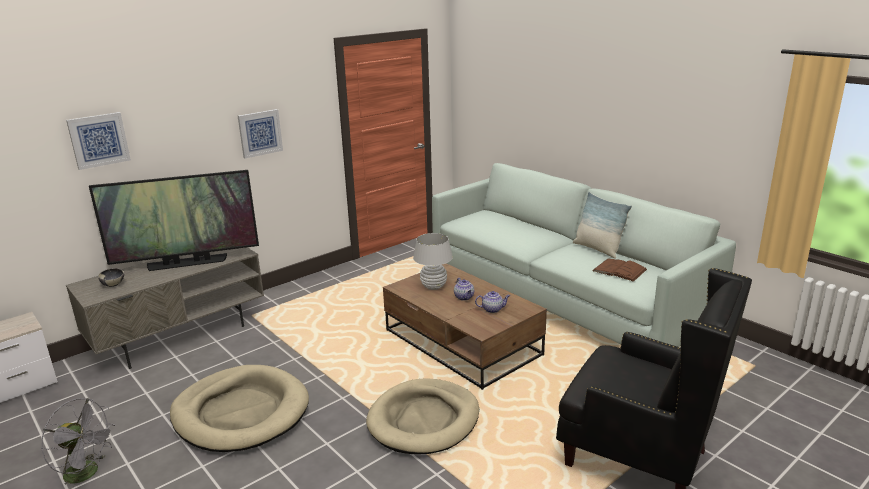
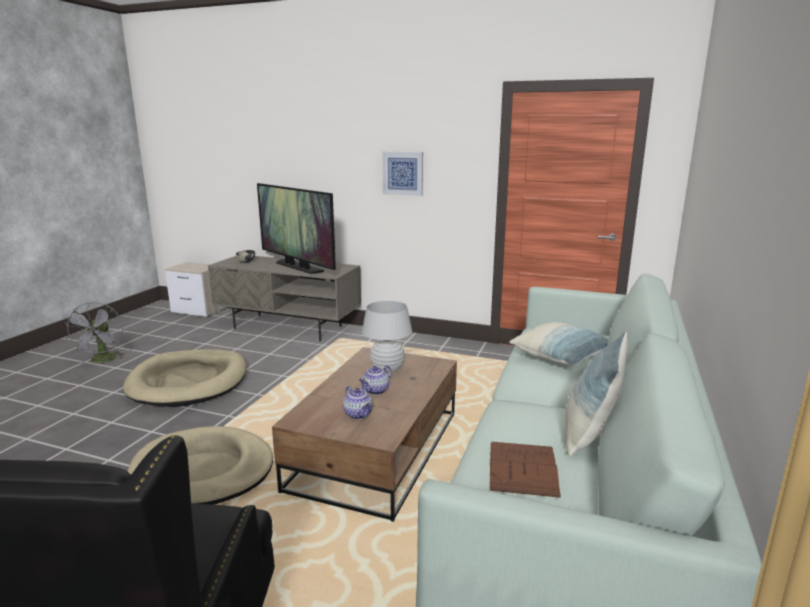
camera: 60 degrees right, 5 degrees down
(98, 140) = (274, 150): picture -> none
(509, 228) = (562, 357): none -> pillow

